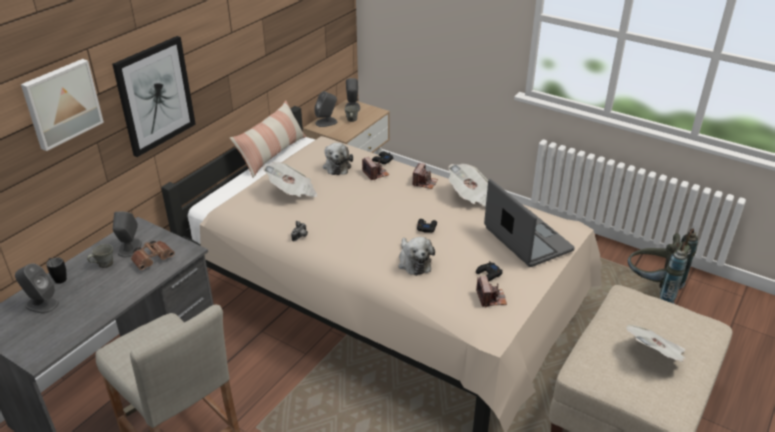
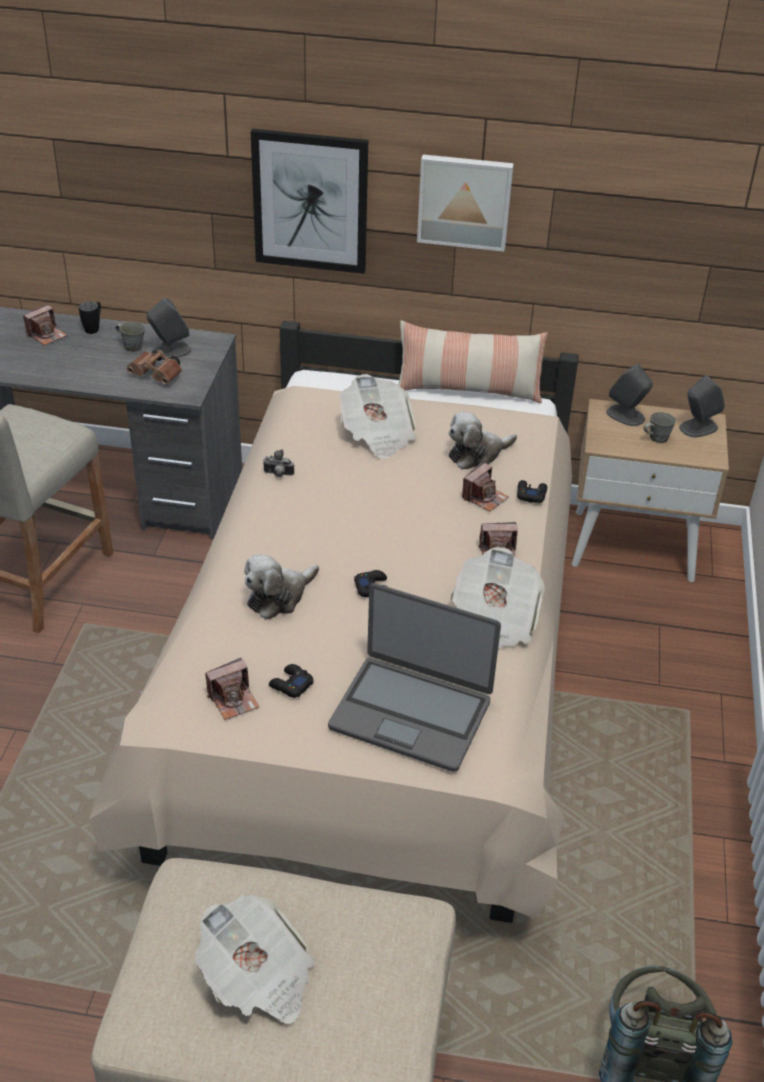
camera: 65 degrees right, 5 degrees up
(41, 304) = (47, 335): grey speaker -> camera
(61, 103) = (169, 141): picture -> picture (464, 201)
(527, 240) = (411, 713): laptop -> laptop turned 75 degrees clockwise

